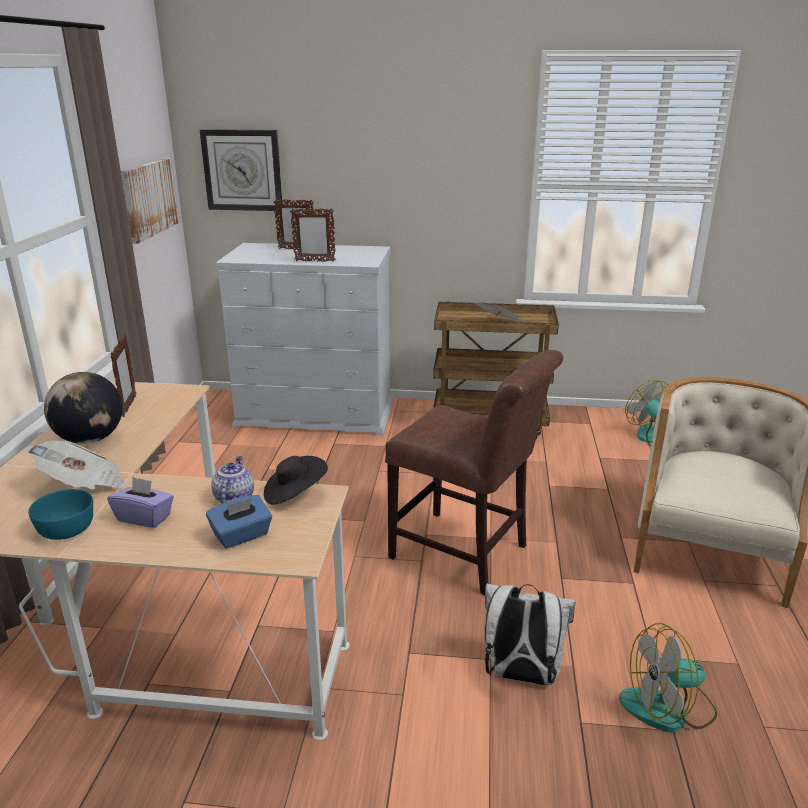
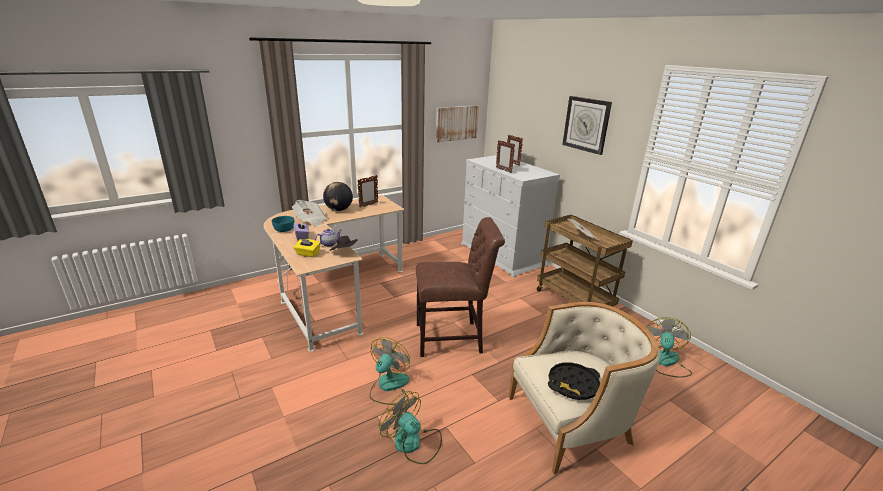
camera: 50 degrees right, 0 degrees up
(242, 170) = (509, 117): wall clock -> wall clock (586, 124)
(242, 536) = (307, 254): blue tissue box -> yellow tissue box
(465, 554) = (453, 338): brown chair -> brown chair turned 90 degrees counterclockwise
(521, 675) = (389, 387): white backpack -> fan
(745, 488) = (573, 385): none -> black tray

